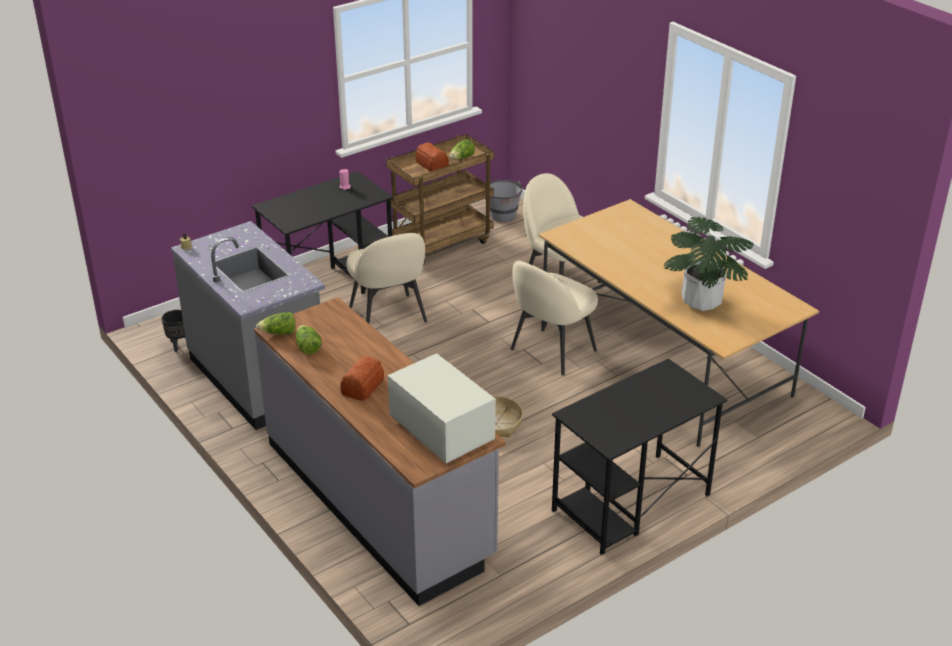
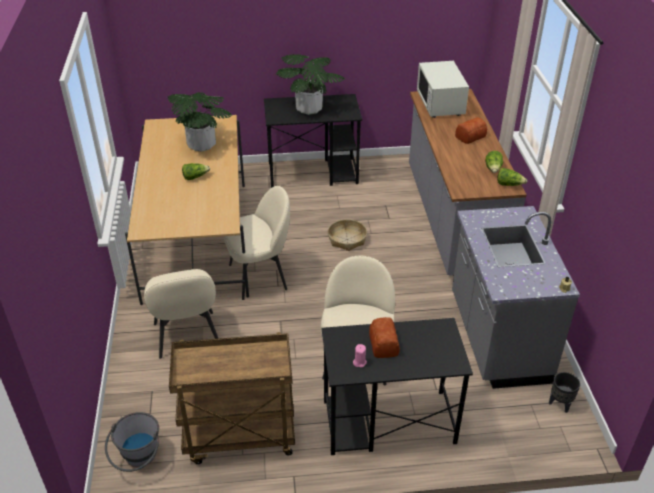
camera: 150 degrees left, 5 degrees up
(432, 165) = (244, 362): bread -> bread (384, 343)
(462, 158) = (205, 360): lettuce -> lettuce (195, 177)
(642, 402) = (309, 109): none -> potted plant

